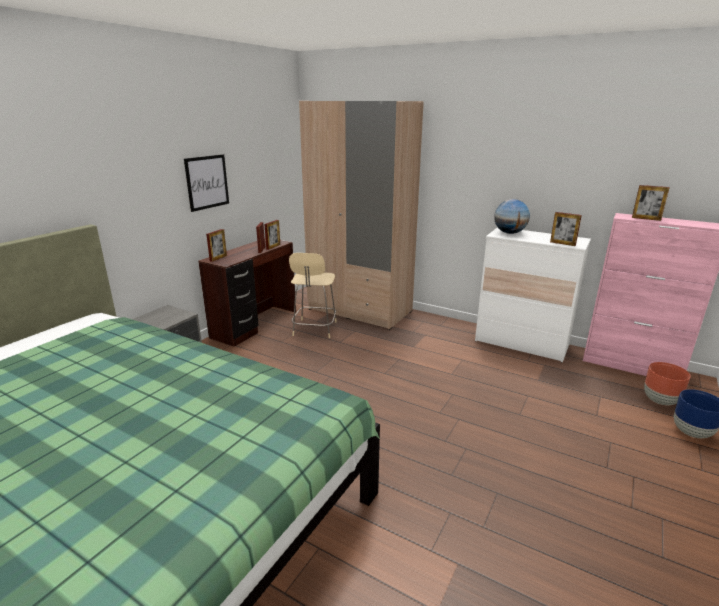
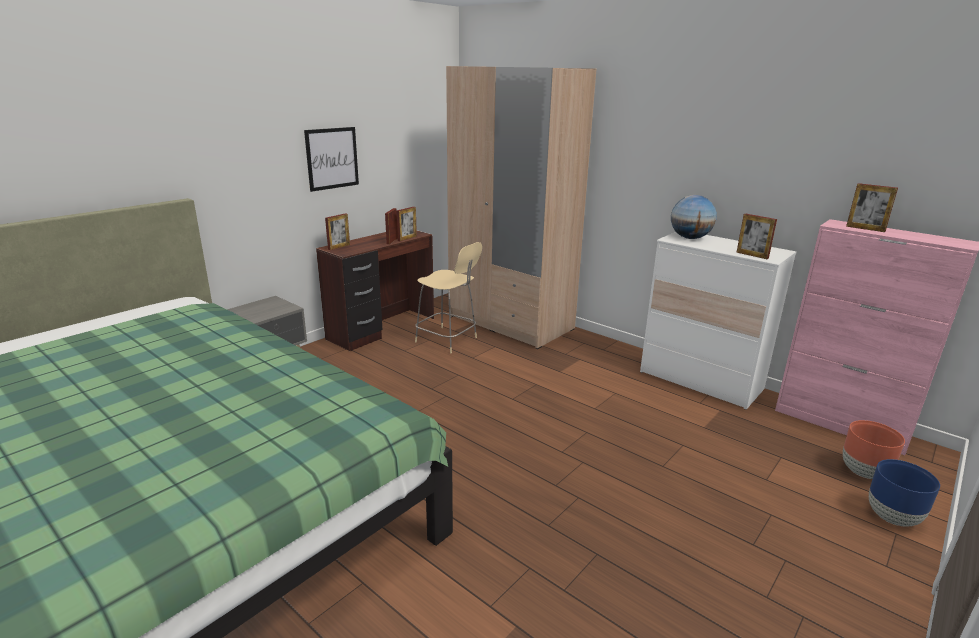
camera: 10 degrees right, 0 degrees up
(314, 329) = (448, 340): beige chair -> beige chair turned 75 degrees counterclockwise

